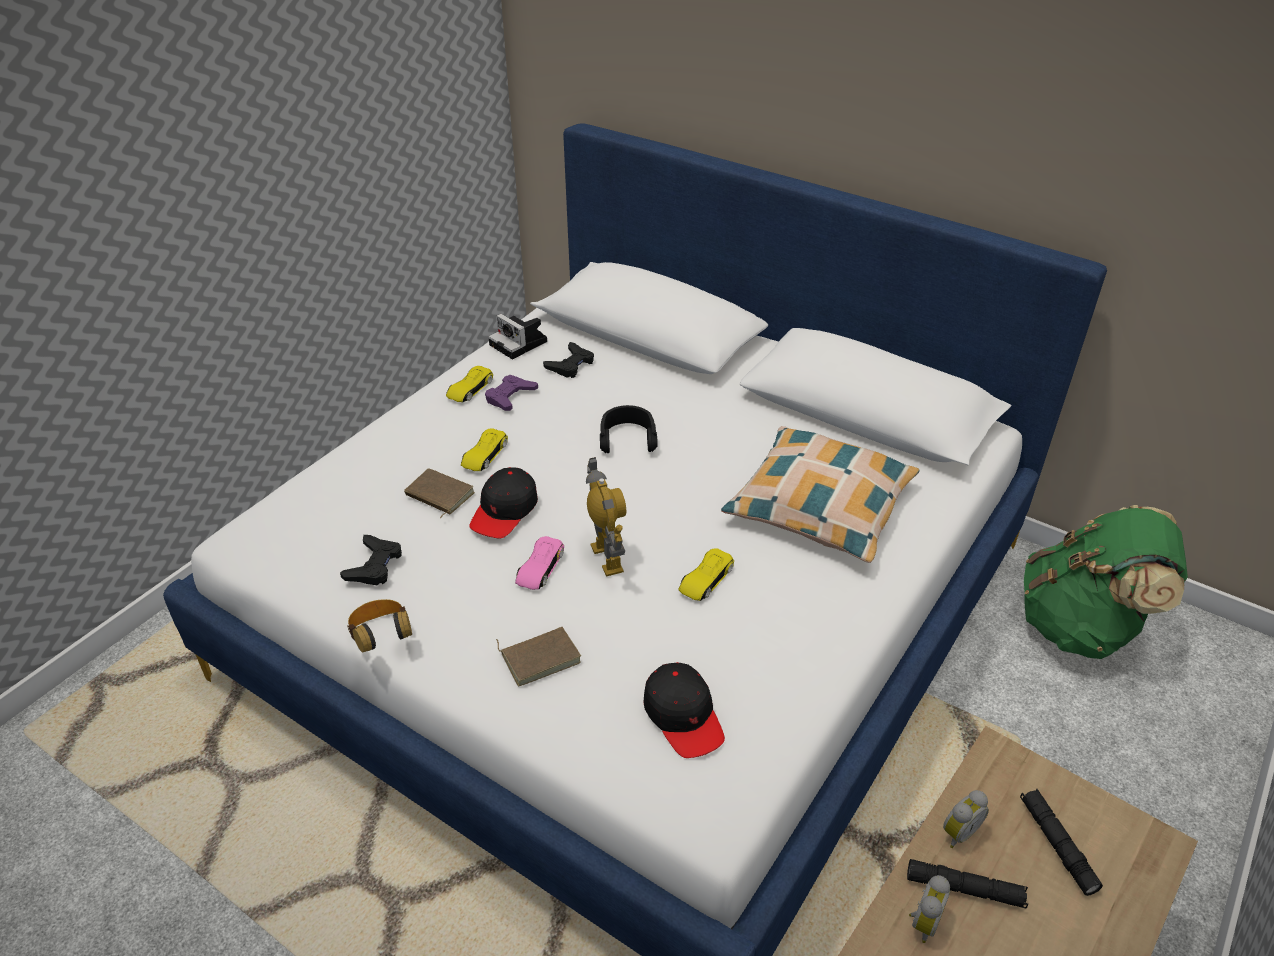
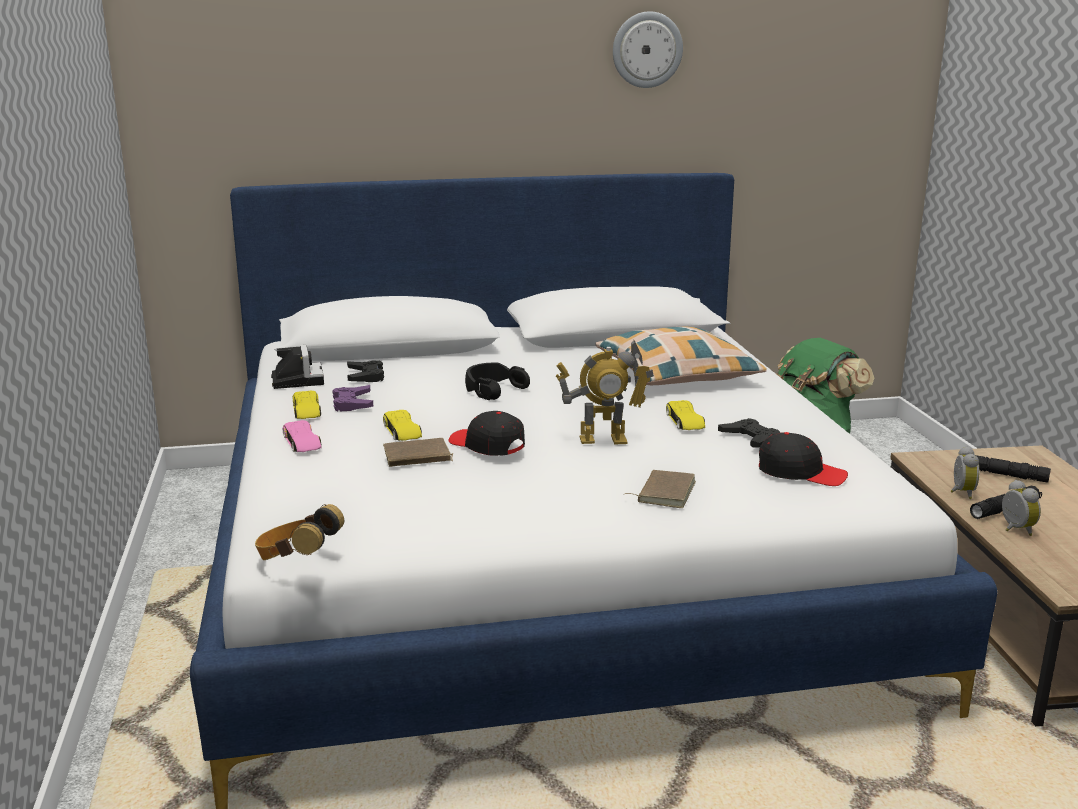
camera: 45 degrees left, 20 degrees down
(374, 565) = (447, 506): black game controller -> black game controller (750, 439)
(382, 637) = (535, 535): headphones -> headphones (297, 558)
(504, 511) = (487, 445): black cap -> black cap turned 150 degrees clockwise
(520, 344) = (297, 380): camera -> camera turned 105 degrees counterclockwise
(540, 568) = (570, 460): pink toy car -> pink toy car (302, 443)
(607, 558) = (603, 440): toy robot -> toy robot turned 150 degrees clockwise
(1039, 75) = (647, 50): none -> wall clock

